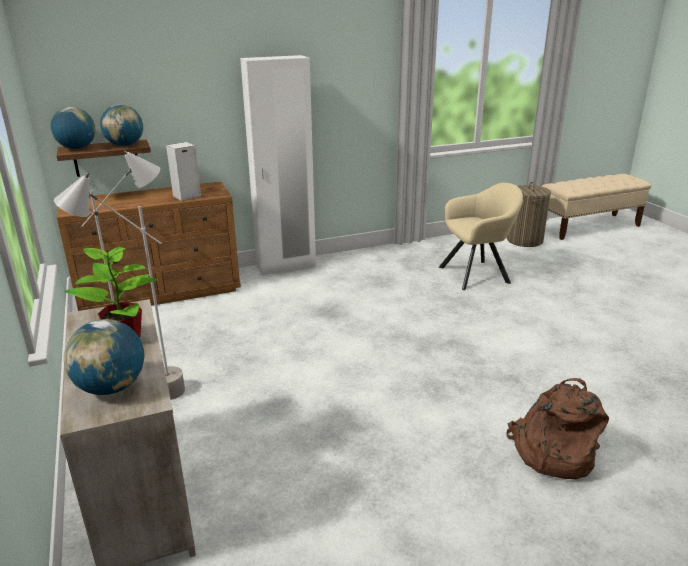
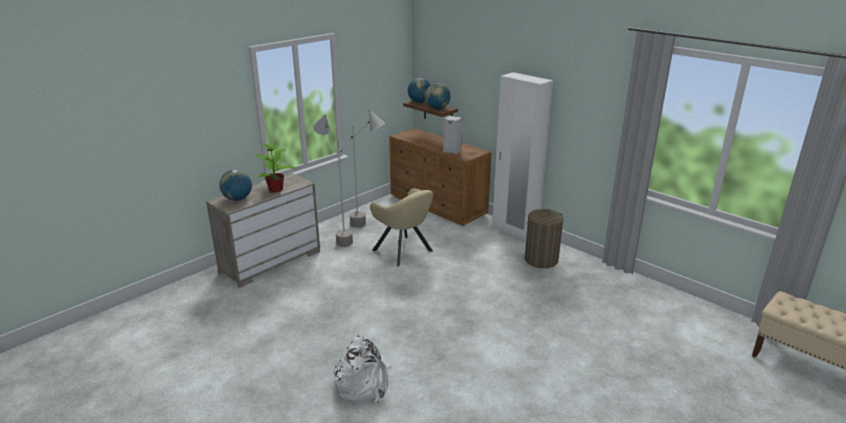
camera: 65 degrees right, 0 degrees up
(478, 274) = (598, 315): beige armchair -> beige armchair (404, 252)
(524, 240) = (715, 331): laundry basket -> laundry basket (541, 260)
(551, 452) = (363, 384): brown backpack -> white backpack

